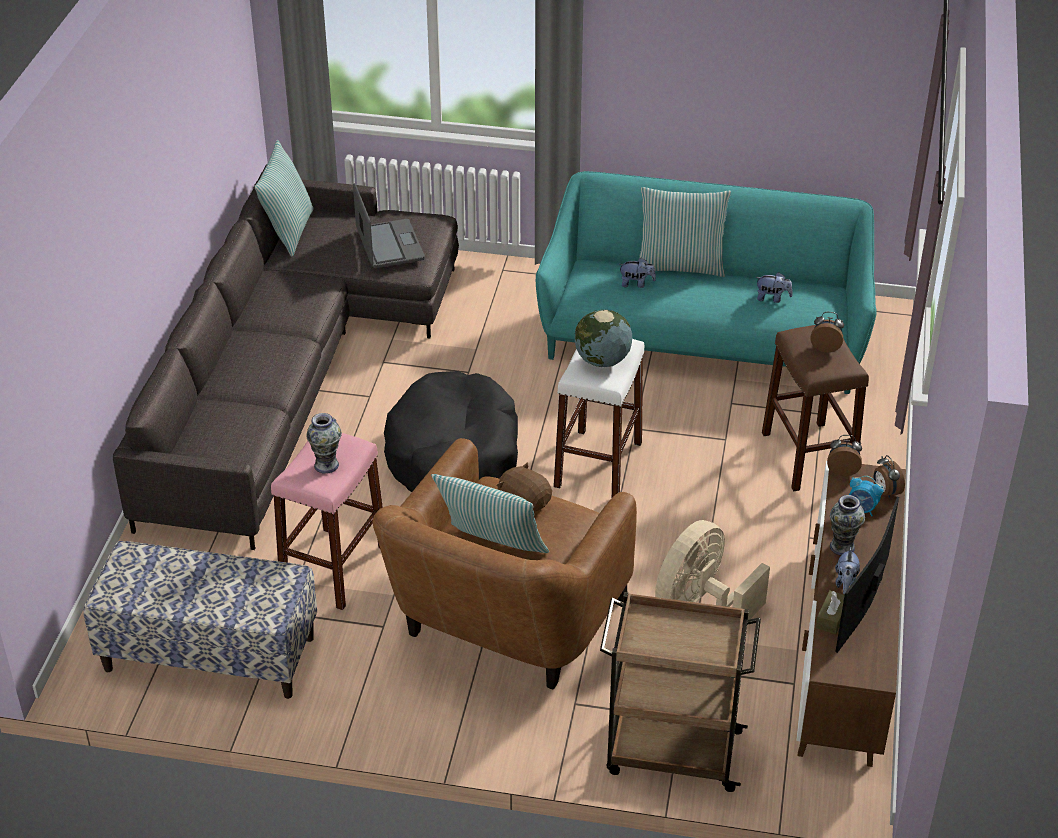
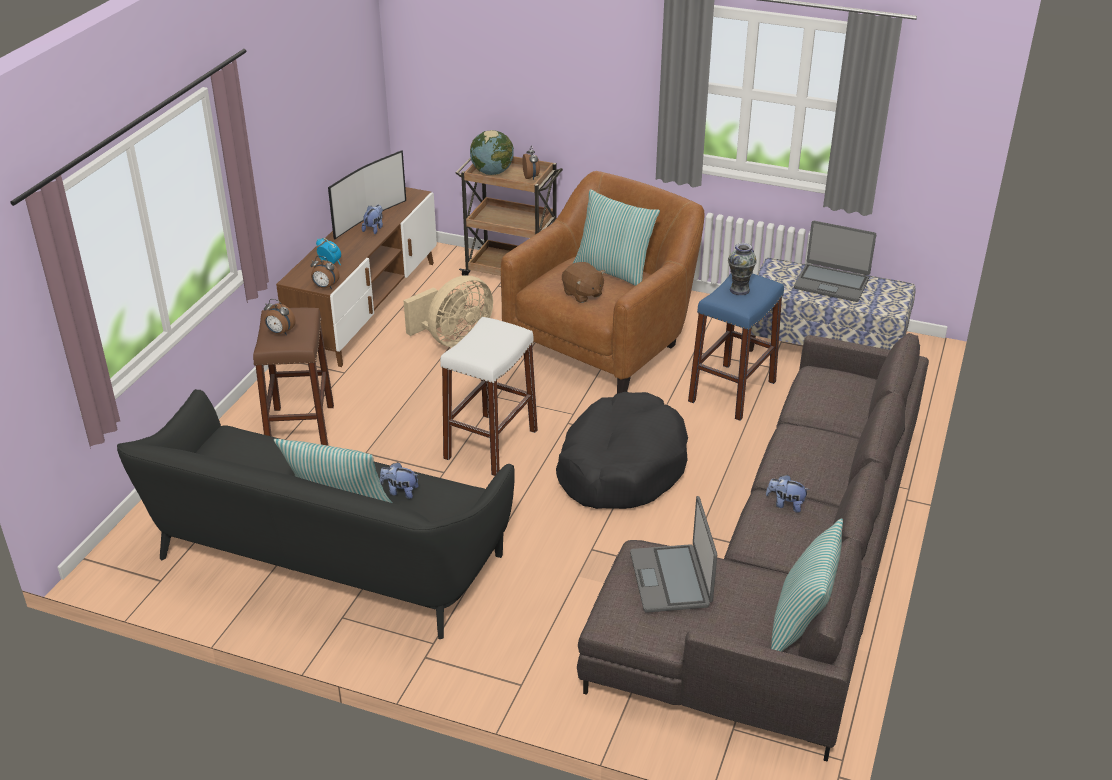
camera: 170 degrees left, 5 degrees down
(198, 592) = (831, 283): none -> laptop
(334, 567) = (732, 391): pink stool -> blue stool
(602, 361) = (486, 341): globe -> globe (492, 172)
(704, 338) = (325, 558): turquoise sofa -> black sofa
(772, 298) = (267, 458): plush toy -> plush toy (785, 504)
(831, 618) = (396, 214): brown tissue box -> none
(841, 546) = (362, 246): vase -> none
(885, 492) = (304, 271): alarm clock -> alarm clock (531, 177)

